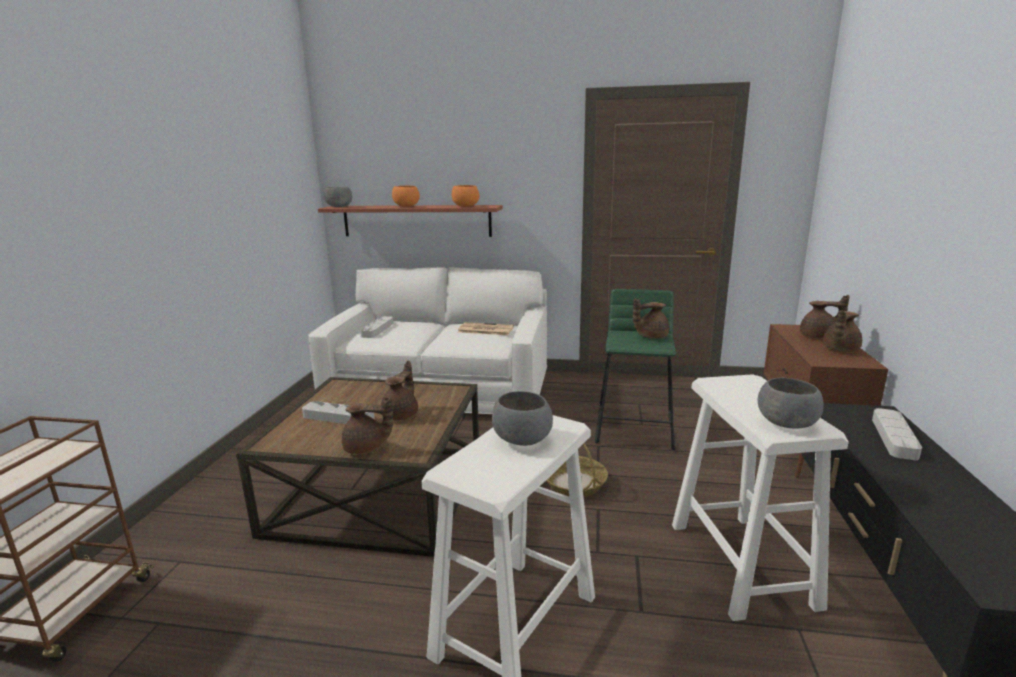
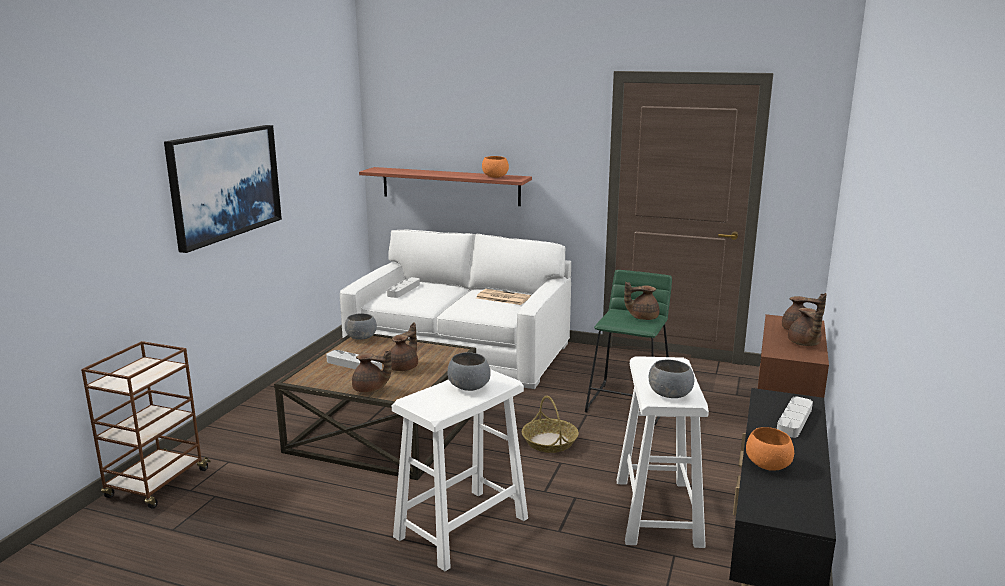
camera: 10 degrees right, 0 degrees up
(152, 206) = (225, 184): none -> picture
(340, 206) = (379, 170): grey bowl -> grey bowl (362, 337)
(406, 206) = (440, 173): orange bowl -> orange bowl (768, 465)
(839, 349) = (804, 344): brown teapot -> brown teapot turned 60 degrees counterclockwise

